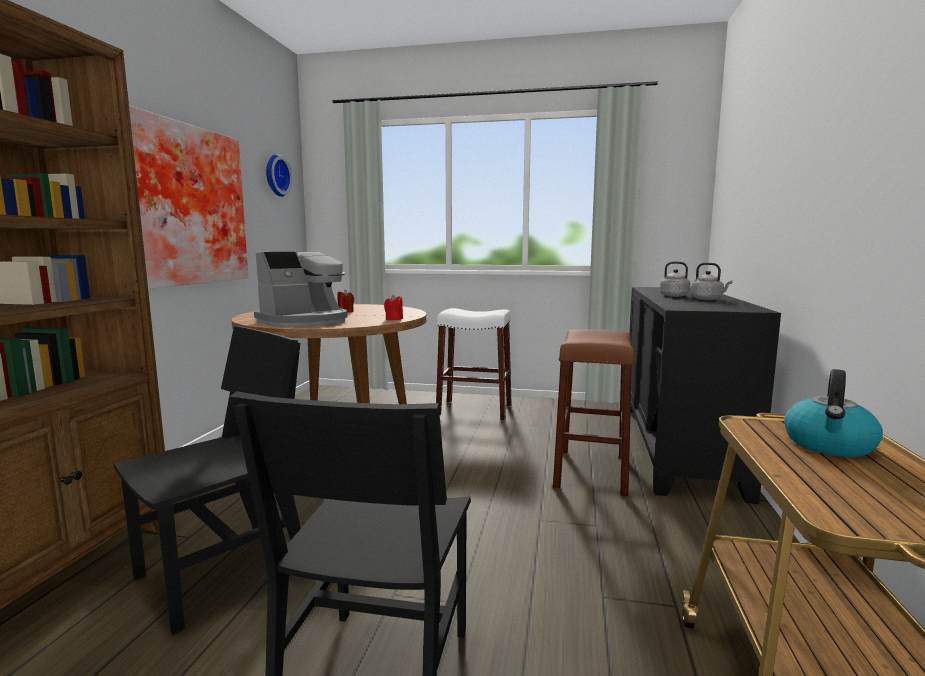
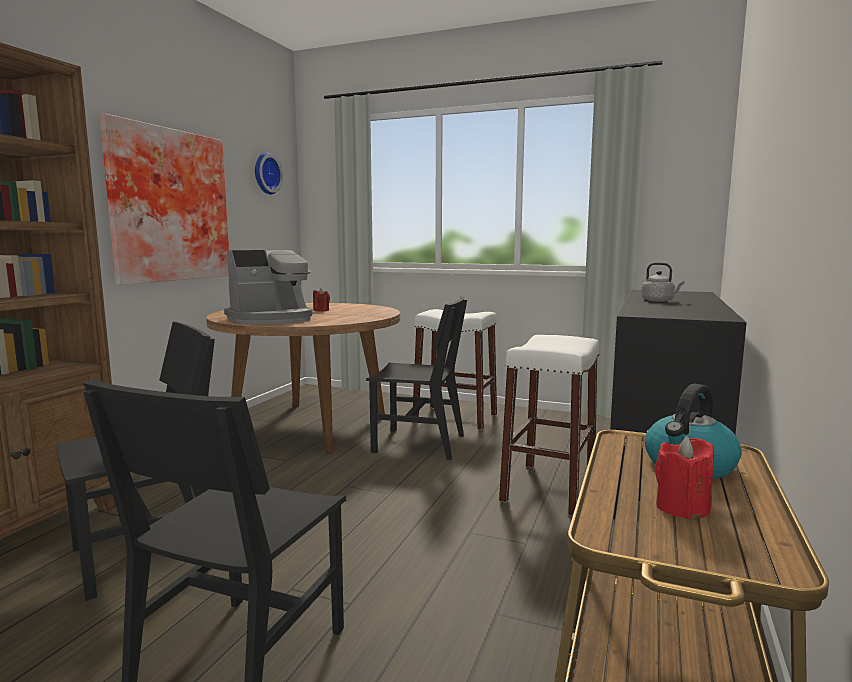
camera: 10 degrees right, 0 degrees up
(394, 319) = (359, 319): red candle -> red candle (682, 508)
(452, 437) = (419, 444): none -> black chair
(591, 471) = (549, 488): brown stool -> white stool
(708, 299) = (689, 305): grey kettle -> none

